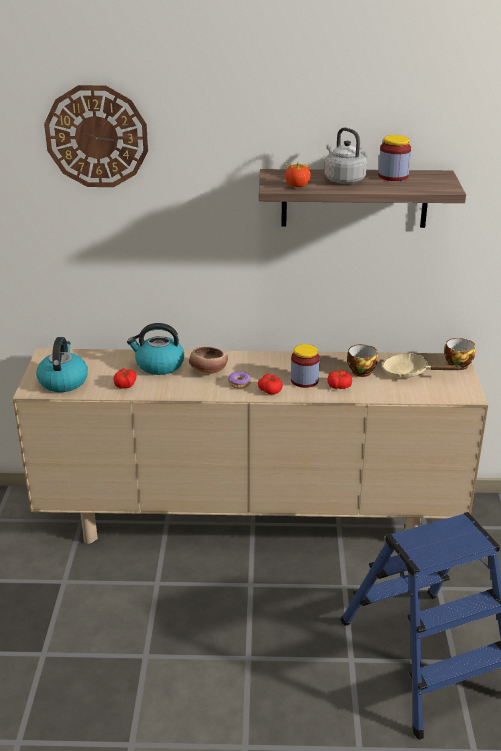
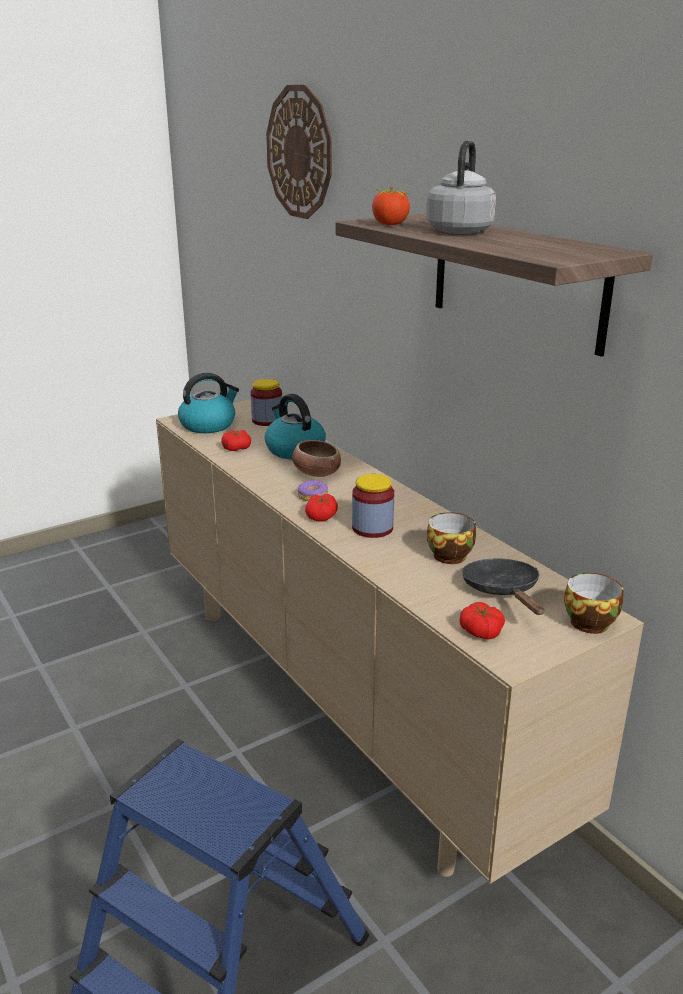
camera: 55 degrees right, 5 degrees down
(339, 386) = (391, 553): tomato -> tomato (480, 631)
(393, 176) = (535, 240): jar -> jar (267, 420)
(410, 372) = (503, 591): beige frying pan -> black frying pan

